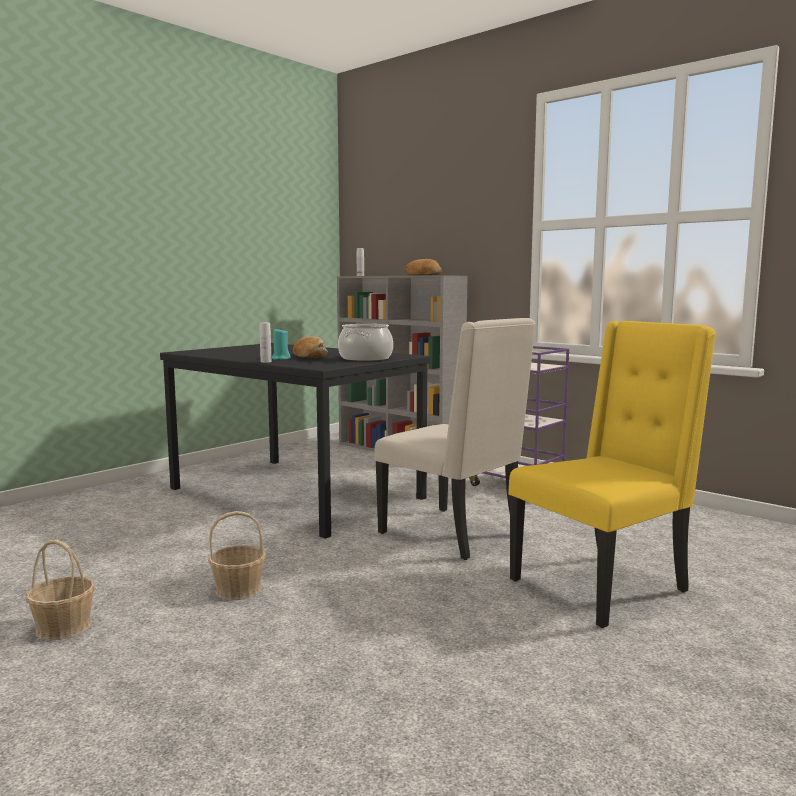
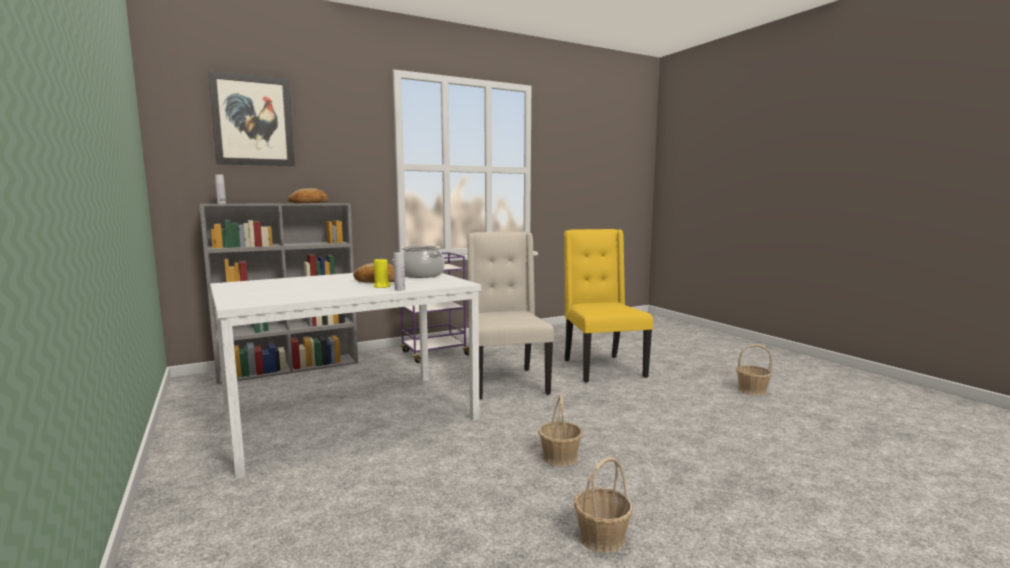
camera: 70 degrees left, 0 degrees up
(280, 358) = (382, 286): turquoise candle -> yellow candle
(297, 493) = (352, 417): black dining table -> white dining table
(404, 191) = (253, 121): none -> picture
(454, 534) = (506, 383): beige chair -> beige chair turned 75 degrees counterclockwise
(674, 762) = (752, 390): none -> basket

